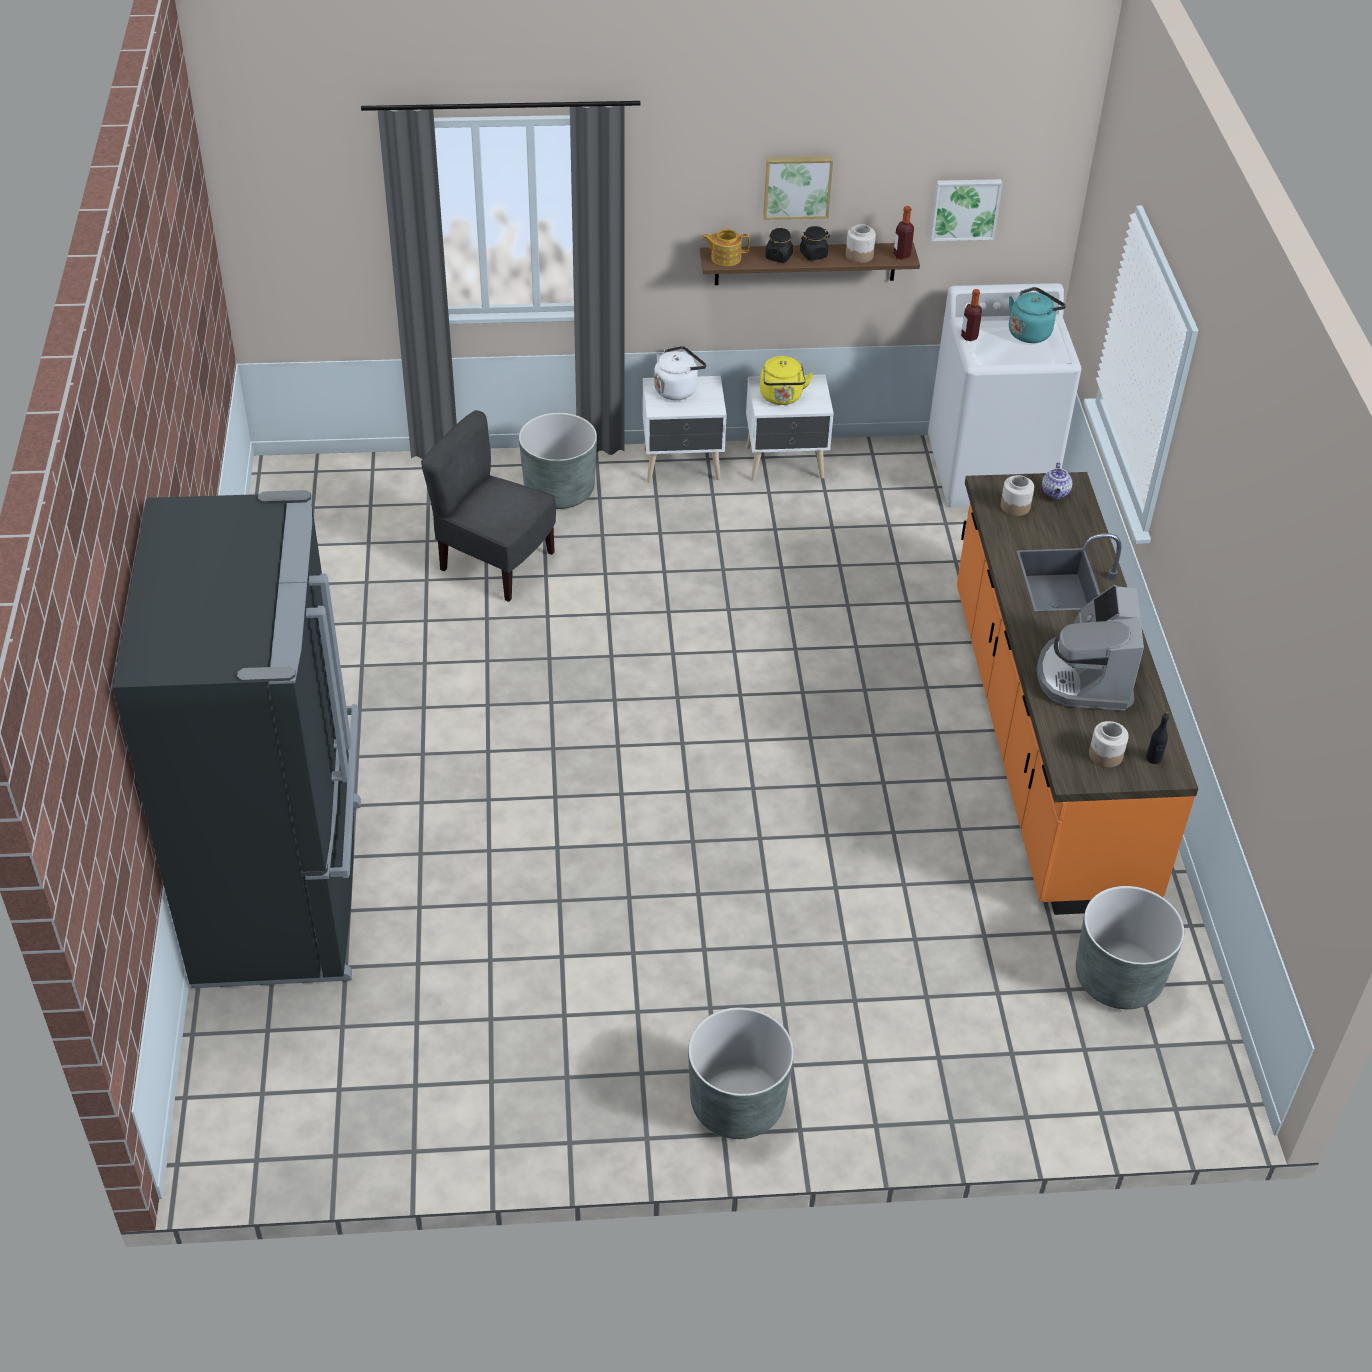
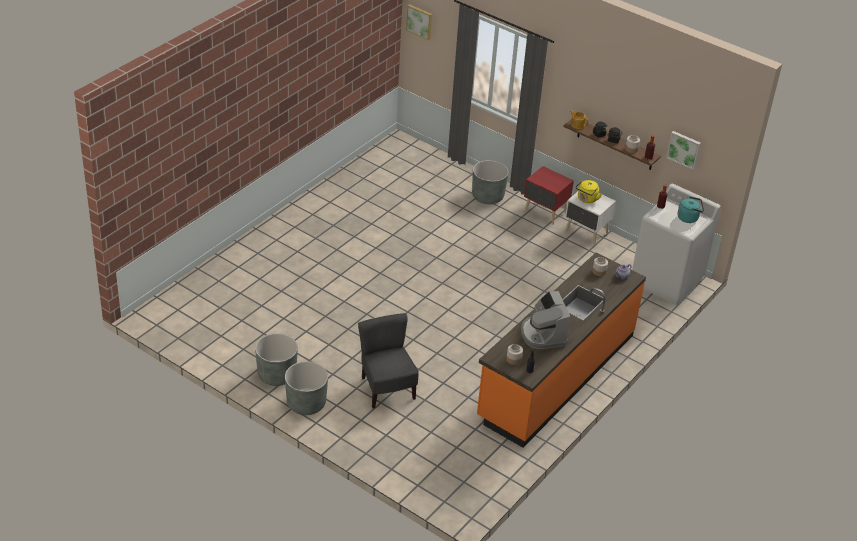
camera: 40 degrees right, 5 degrees down
(284, 890) = (248, 261): black fridge -> none
(495, 563) = (434, 207): grey chair -> grey chair (387, 389)
(677, 389) = (550, 176): white kettle -> none
(683, 465) = (545, 212): white nightstand -> red nightstand
(797, 186) = (615, 107): picture -> picture (419, 21)
(1085, 677) = (543, 334): coffee machine -> coffee machine turned 60 degrees counterclockwise
(1118, 978) = (478, 456): grey planter -> grey planter (276, 374)

